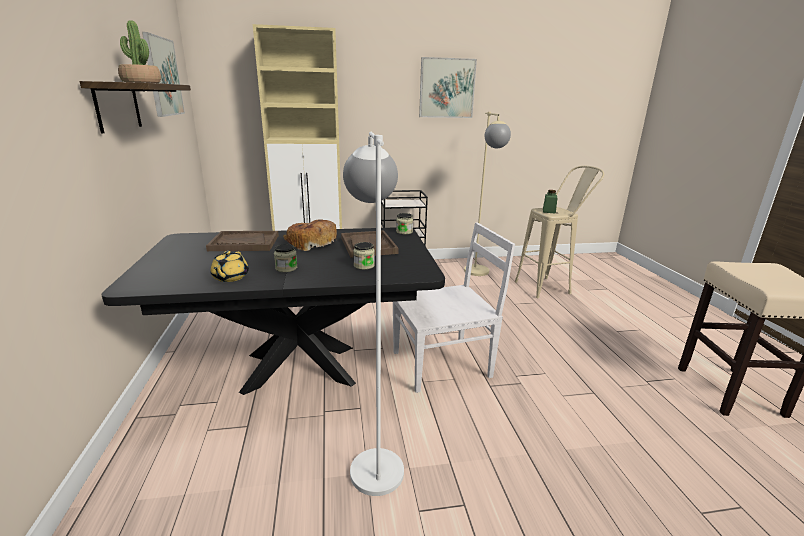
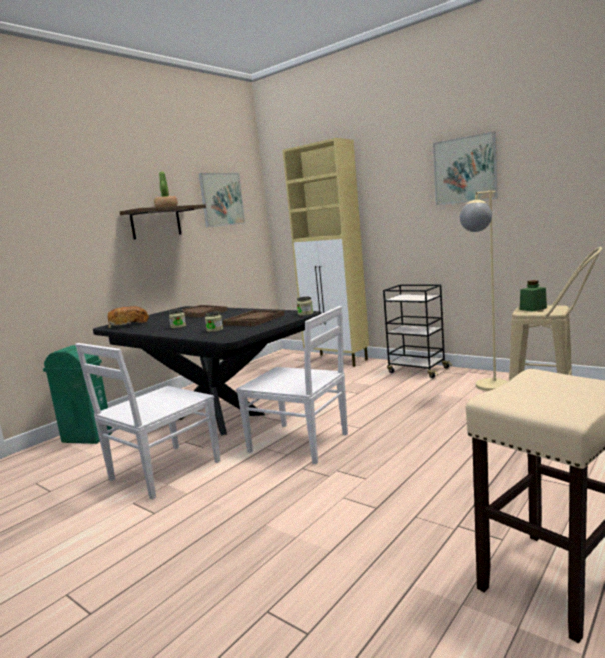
camera: 50 degrees right, 10 degrees down
(151, 474) = (87, 438): none -> green trash can
(230, 278) = (146, 327): yellow teapot -> none
(311, 243) = (229, 316): bread -> bread (128, 324)
(374, 457) = (163, 472): white floor lamp -> white chair

